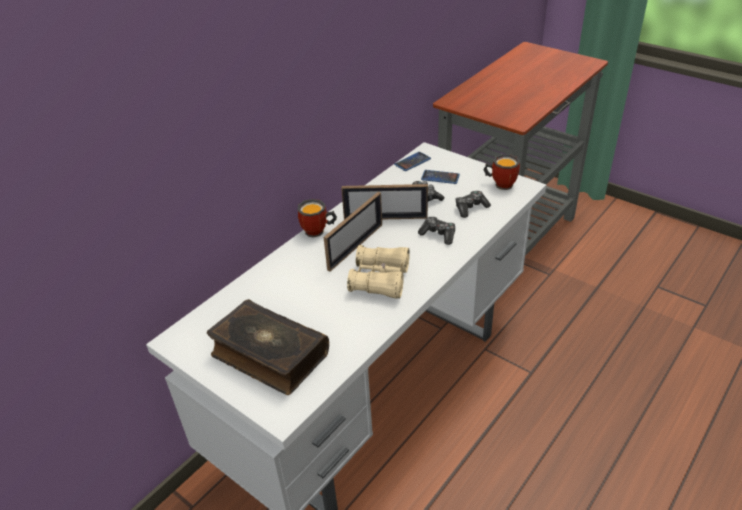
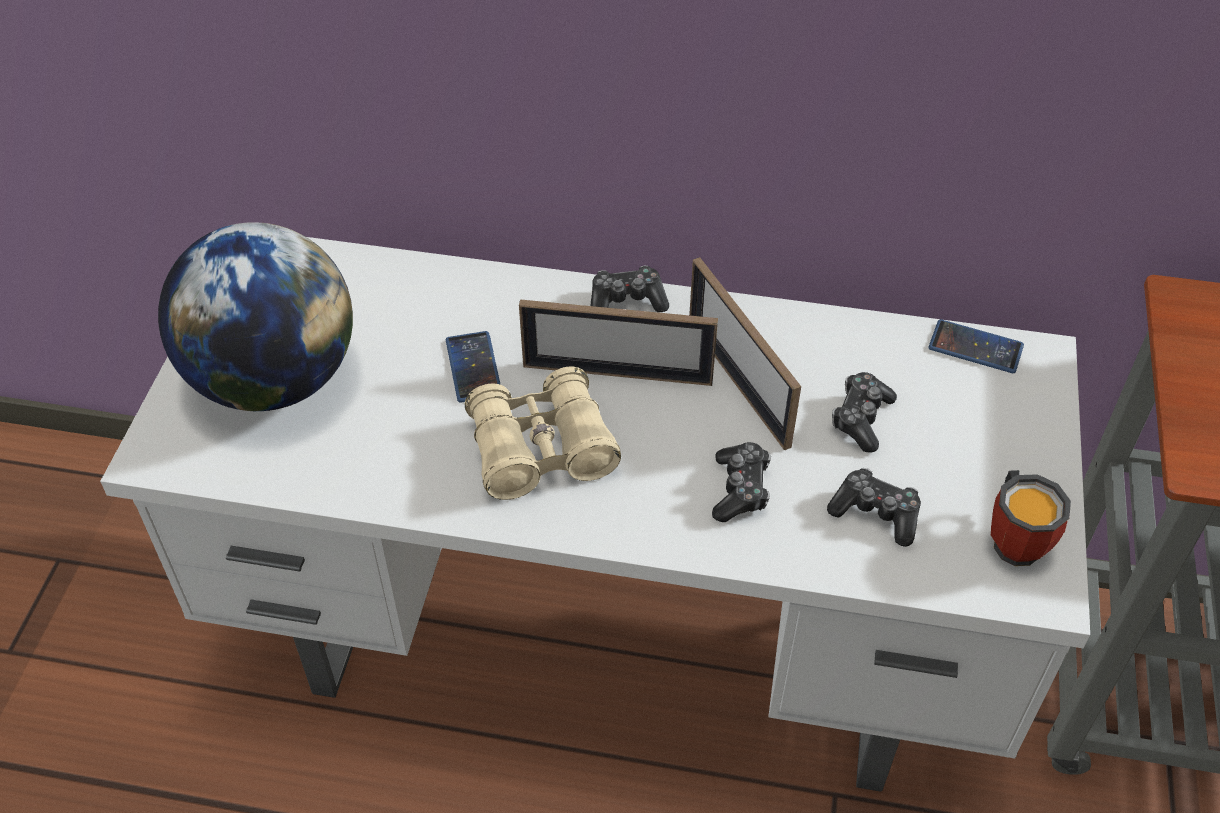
camera: 60 degrees right, 10 degrees up
(268, 355) = (273, 380): book -> globe
(318, 232) = (626, 301): mug -> game controller
(440, 177) = (953, 417): phone -> phone (473, 367)

